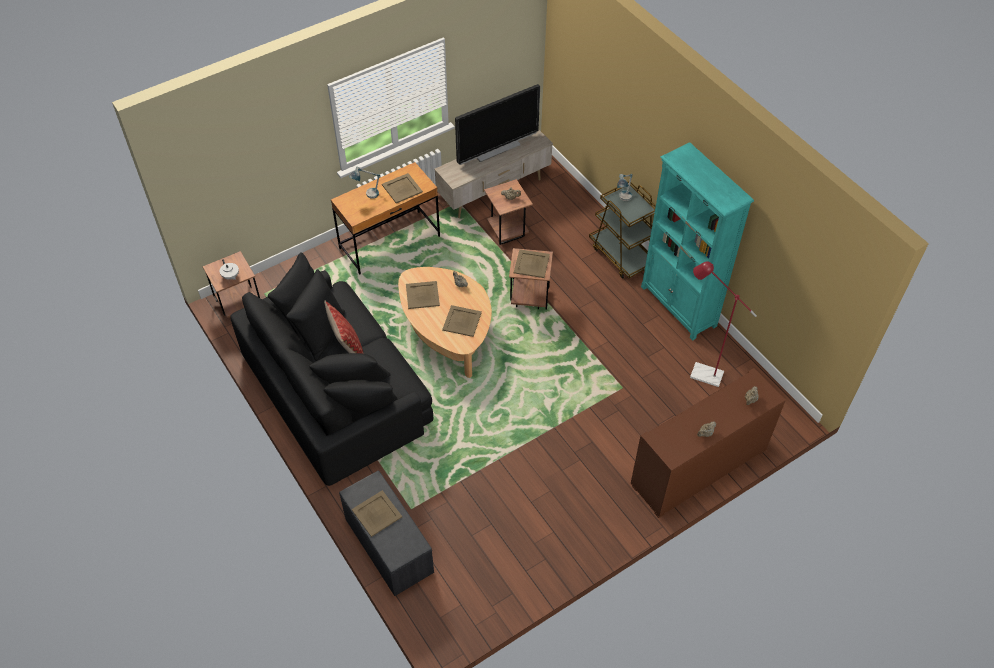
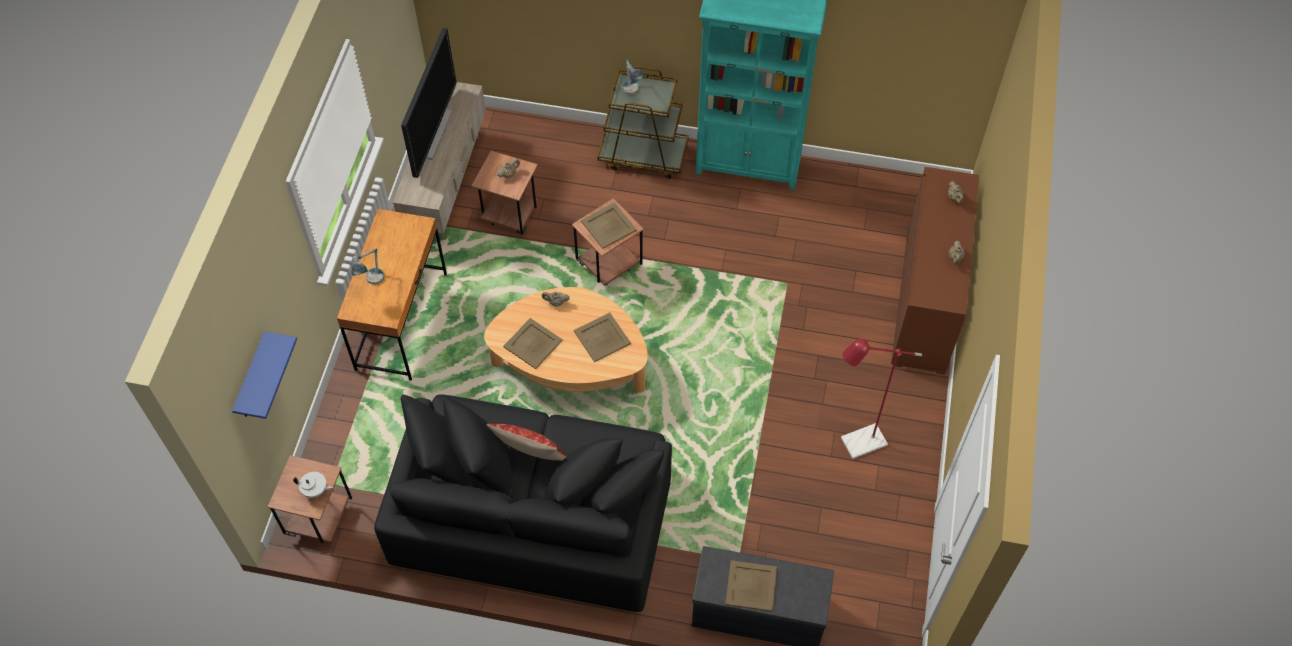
camera: 45 degrees left, 5 degrees up
(231, 182) = (252, 379): none -> blue shelf
(401, 188) = (399, 247): beige tray -> none
(700, 373) = (834, 214): red floor lamp -> red floor lamp (856, 444)

